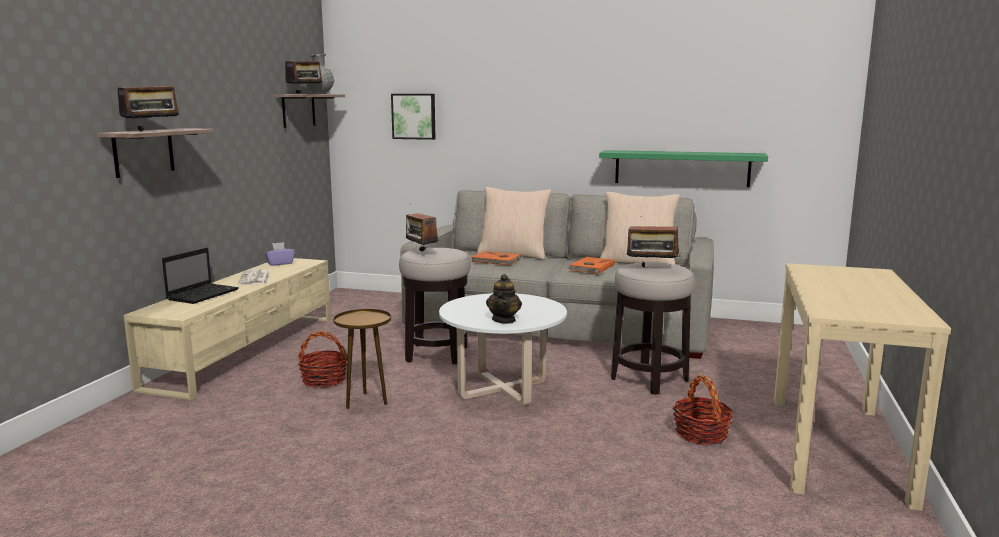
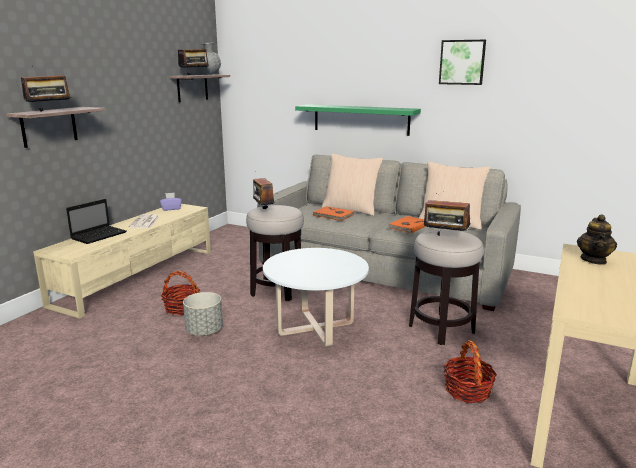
camera: 10 degrees right, 5 degrees up
(366, 401) = (204, 331): brown side table -> grey planter
(414, 116) = (283, 92): picture -> picture (462, 62)
(504, 320) = (311, 277): teapot -> teapot (594, 260)
(681, 168) = (498, 142): green shelf -> green shelf (361, 119)

